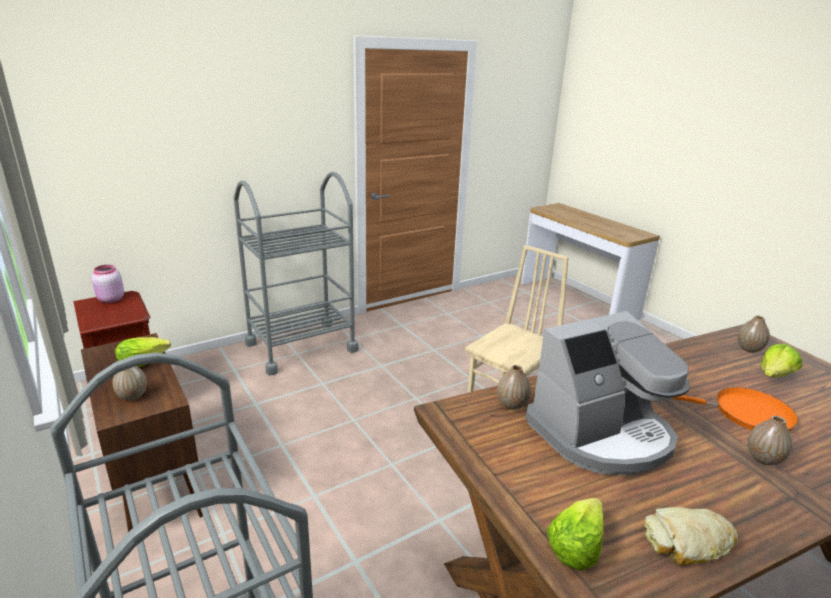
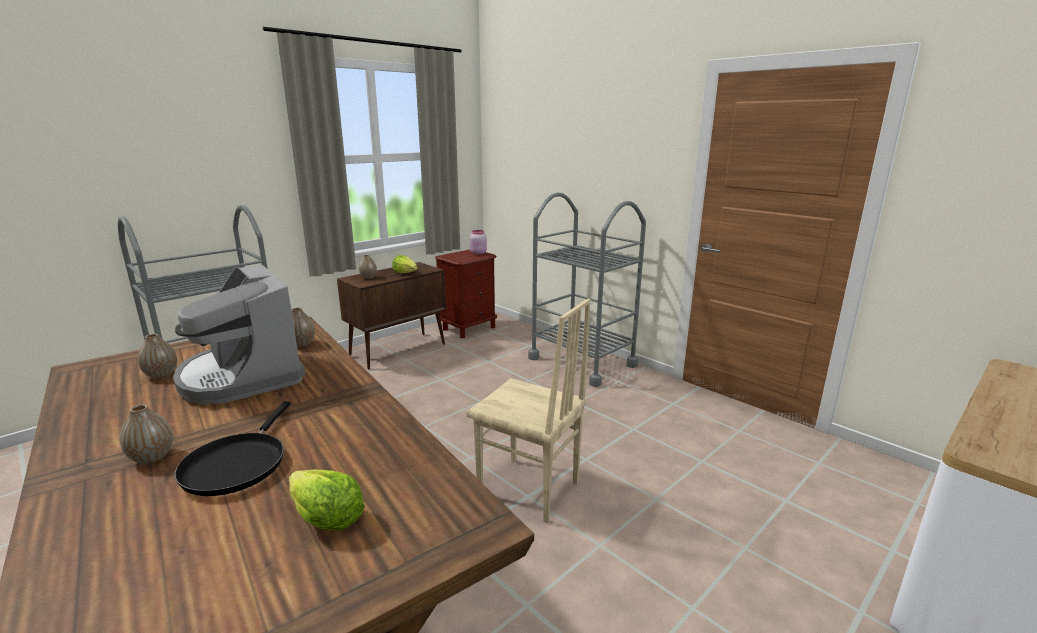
camera: 80 degrees right, 5 degrees down
(575, 546) = (130, 362): lettuce -> none
(688, 542) = (93, 400): bread -> none
(746, 414) = (237, 464): orange frying pan -> black frying pan
(749, 349) = (418, 509): vase -> vase (161, 375)

